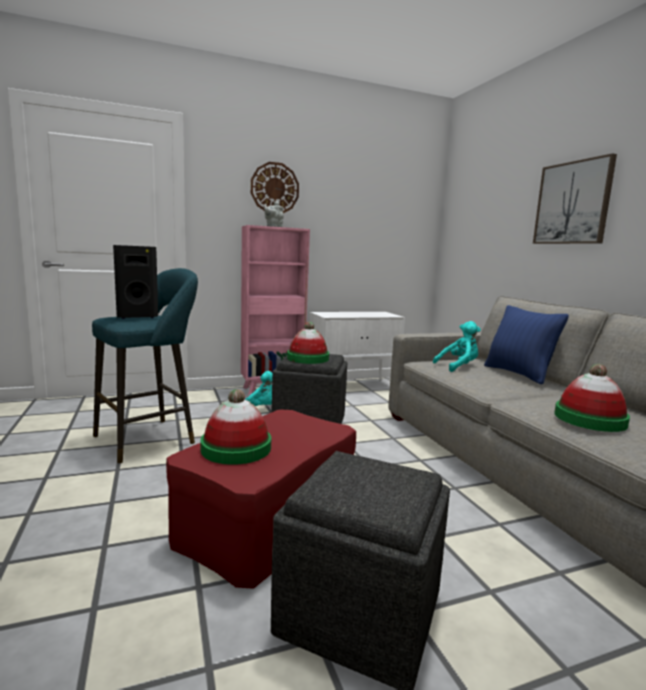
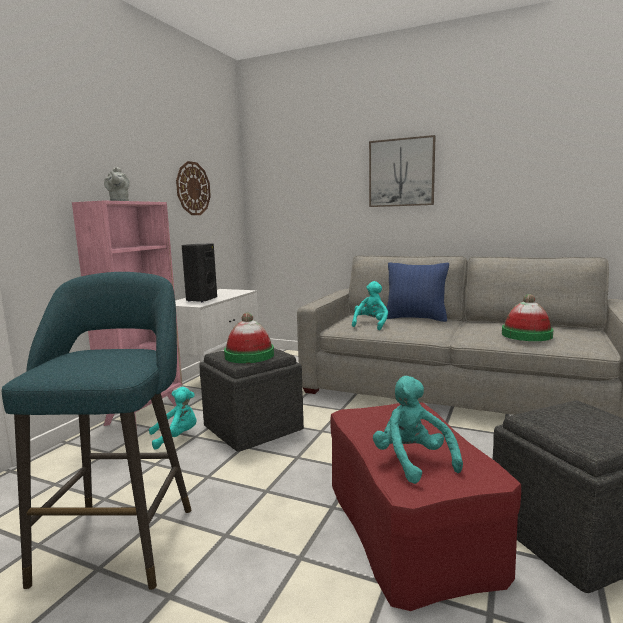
camera: 45 degrees left, 0 degrees up
(136, 316) = (88, 359): black speaker -> black speaker (200, 300)
(236, 448) = (412, 461): hat -> turquoise plush toy
(274, 188) = (98, 149): wall clock -> wall clock (193, 188)

